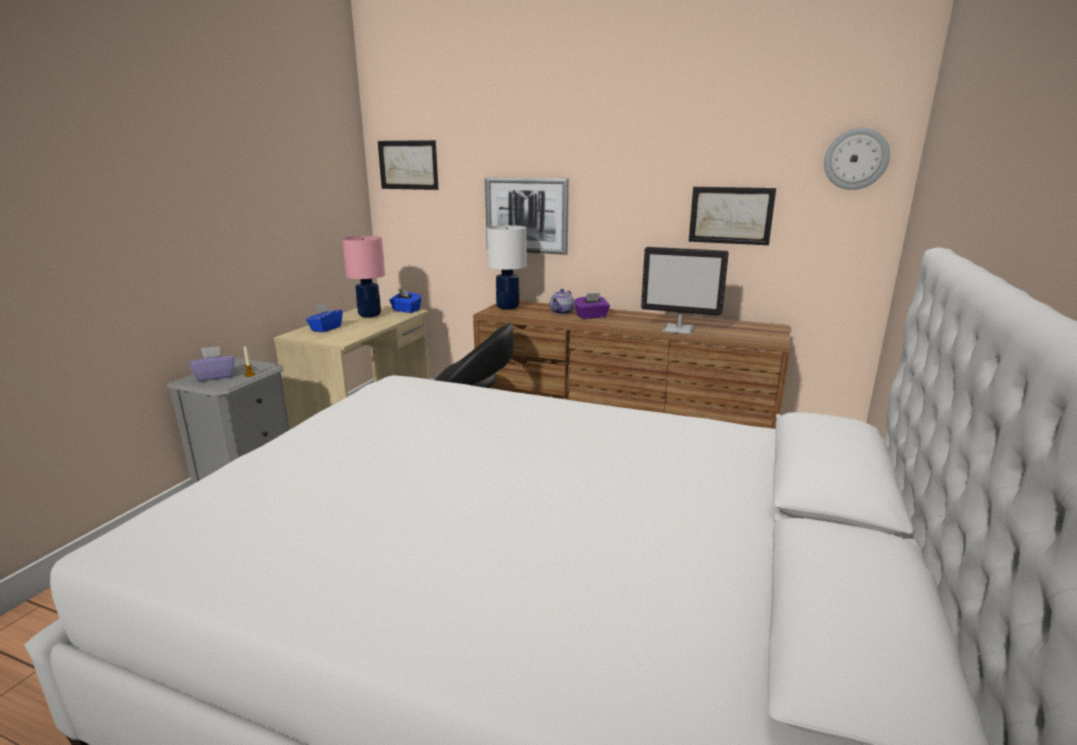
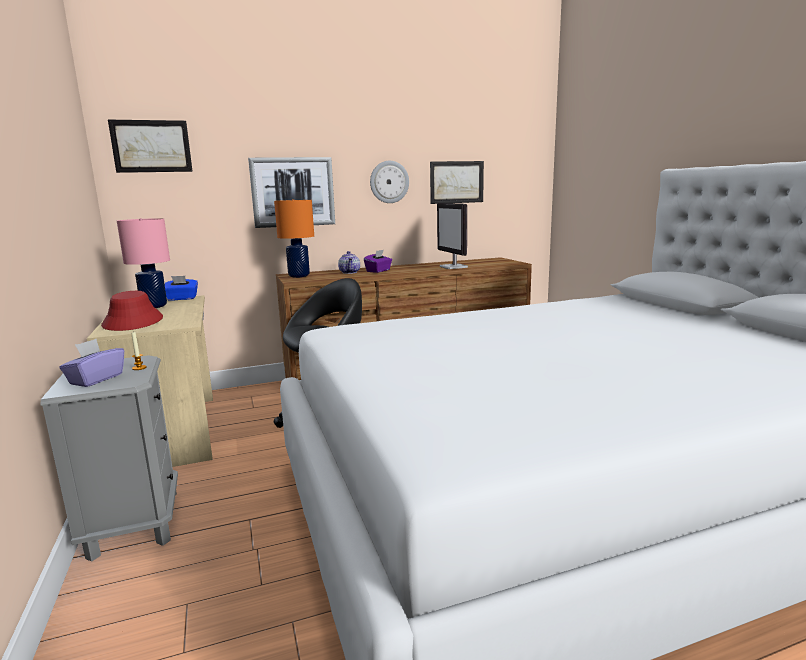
camera: 40 degrees left, 5 degrees down
(326, 328) = (133, 322): blue tissue box -> red hat
(508, 308) = (299, 277): white table lamp -> orange table lamp
(679, 330) = (454, 267): monitor -> monitor turned 90 degrees clockwise
(856, 159) = (524, 141): wall clock -> wall clock (389, 182)

